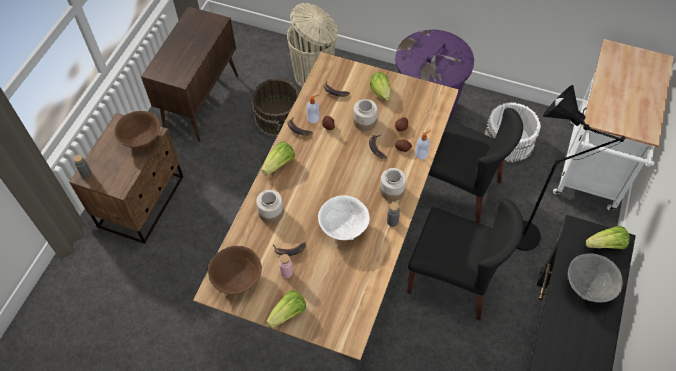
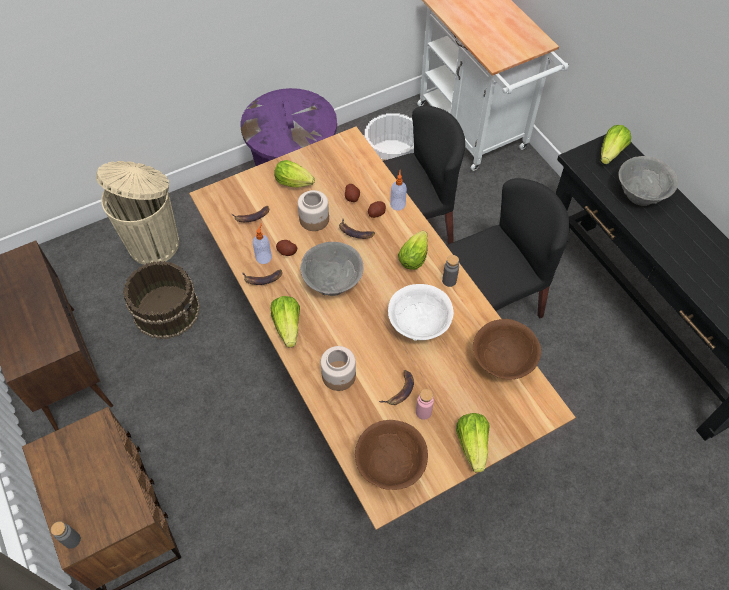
camera: 50 degrees left, 0 degrees up
(142, 140) = (94, 444): brown bowl -> brown bowl (502, 362)
(330, 163) = (332, 282): none -> grey bowl
(391, 190) = (414, 256): jar -> lettuce
(530, 238) = (499, 220): black floor lamp -> none

